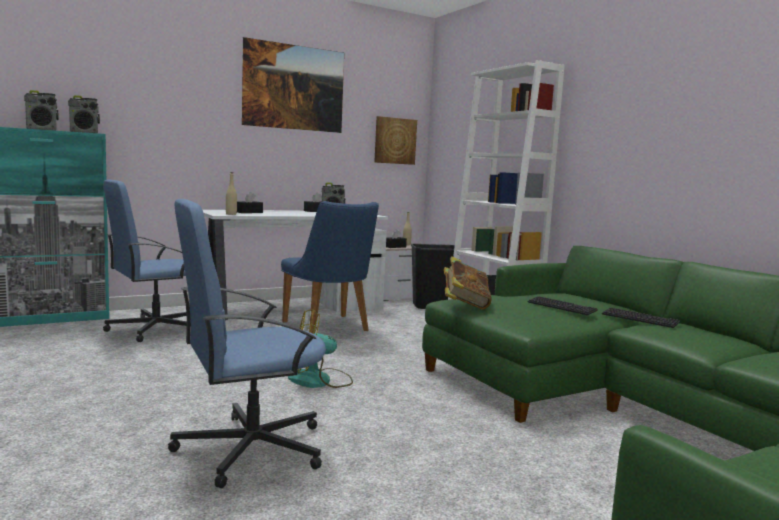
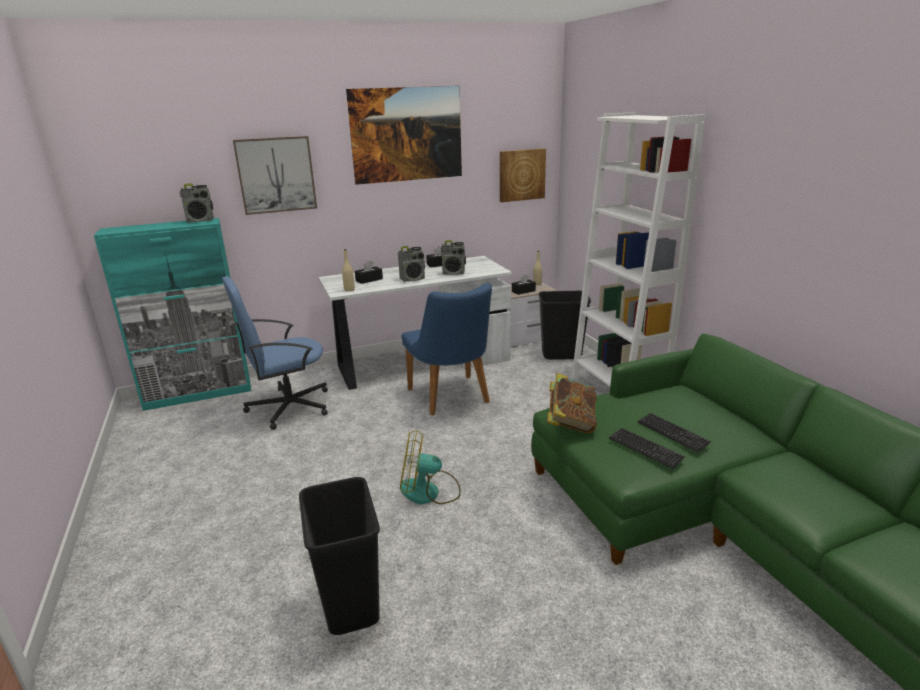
camera: 10 degrees right, 15 degrees up
(42, 129) = (160, 226): radio -> radio (413, 279)
(166, 103) = (276, 175): none -> picture
(249, 449) = (349, 604): blue office chair -> black trash can
(639, 319) = (757, 456): keyboard -> keyboard (645, 449)

